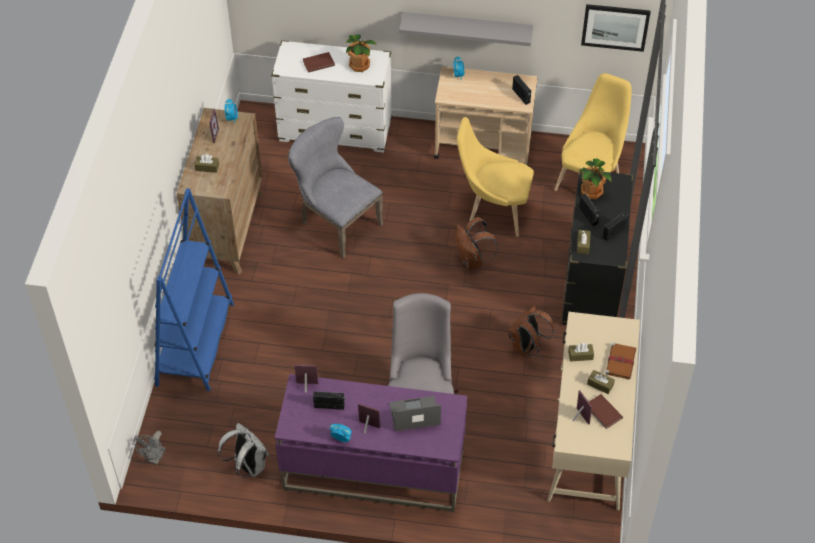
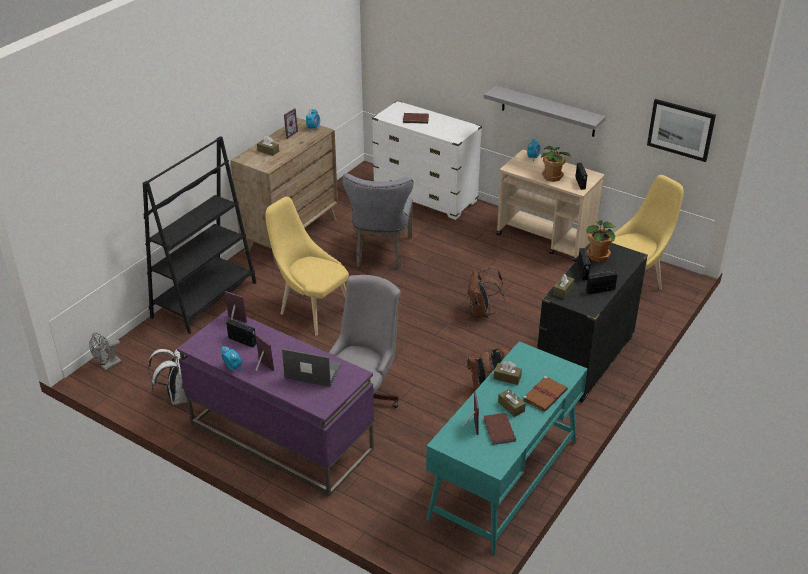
camera: 25 degrees right, 15 degrees down
(195, 344) = (204, 300): blue bookcase -> black bookcase
(336, 222) = (381, 254): grey chair -> grey chair turned 150 degrees counterclockwise
(359, 65) = (449, 128): potted plant -> potted plant (552, 176)
(493, 211) = (524, 283): yellow chair -> yellow chair (311, 310)
(588, 436) = (503, 479): beige desk -> turquoise desk

